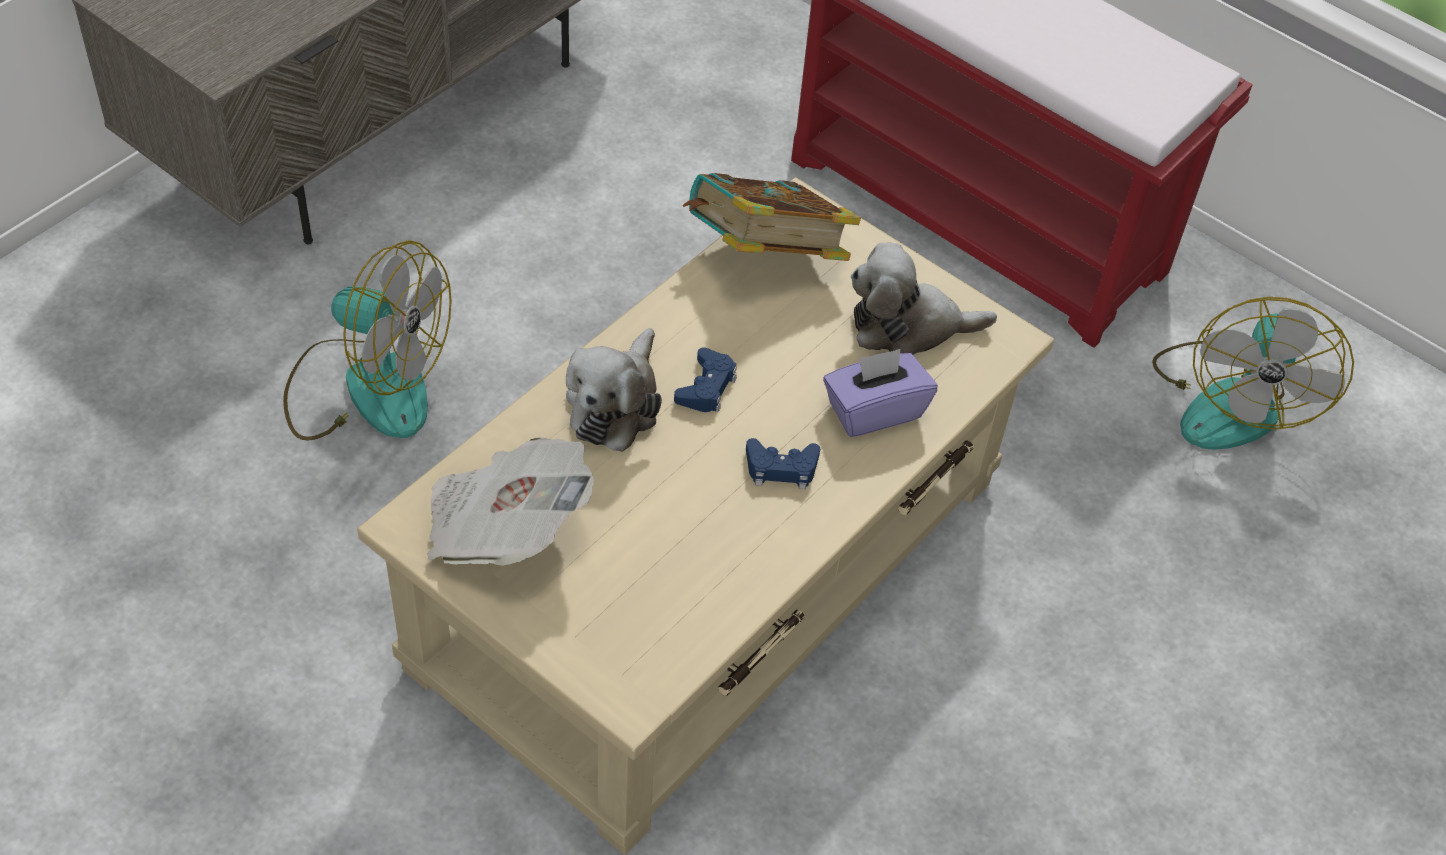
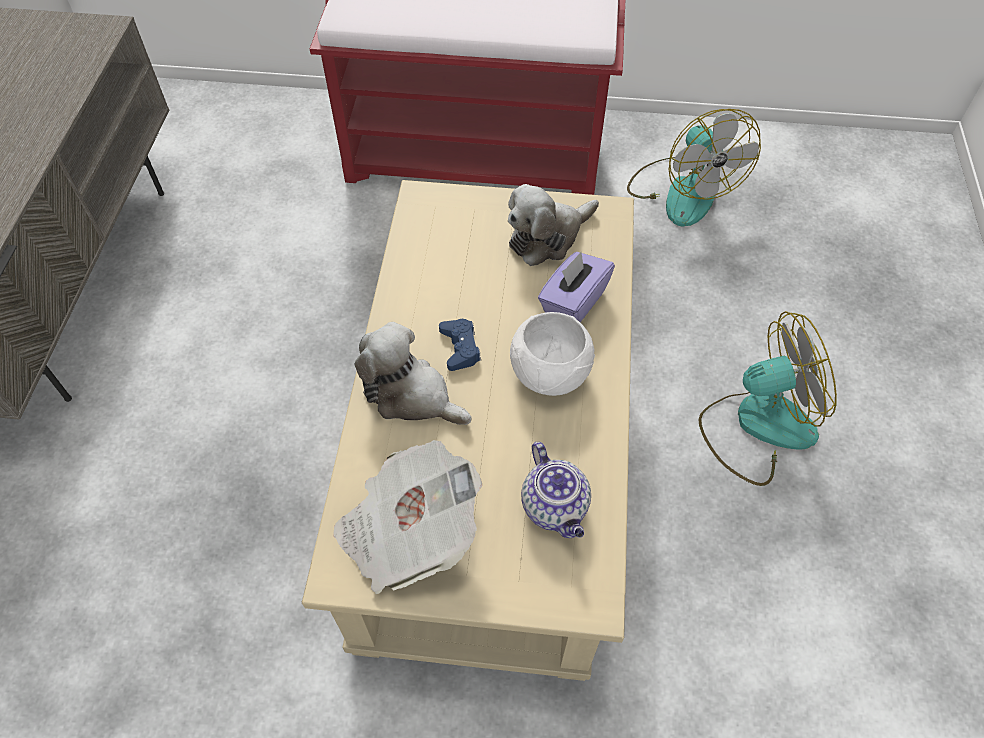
camera: 30 degrees left, 5 degrees up
(366, 386) = (182, 474): fan -> fan (757, 425)
(615, 404) = (411, 395): plush toy -> plush toy turned 135 degrees clockwise
(670, 596) = (556, 508): none -> teapot
(764, 257) = (426, 241): book -> none
(781, 468) = (551, 374): blue game controller -> white bowl

